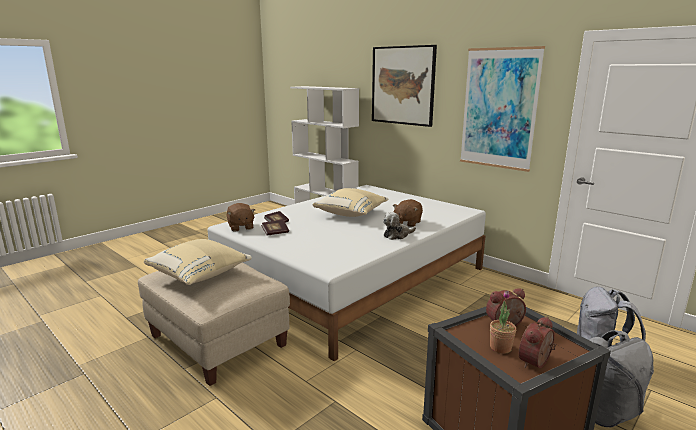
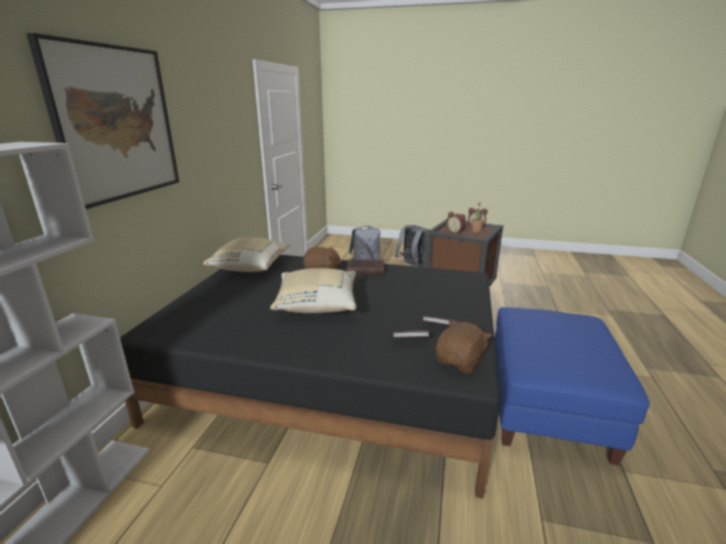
camera: 120 degrees left, 5 degrees up
(200, 275) = (572, 345): beige pillow -> beige pillow (250, 267)
(217, 342) = (547, 407): beige ottoman -> blue ottoman
(354, 278) = (332, 374): white bed -> black bed
(397, 235) = (364, 269): plush toy -> brown book
(499, 108) = (225, 139): picture -> none

